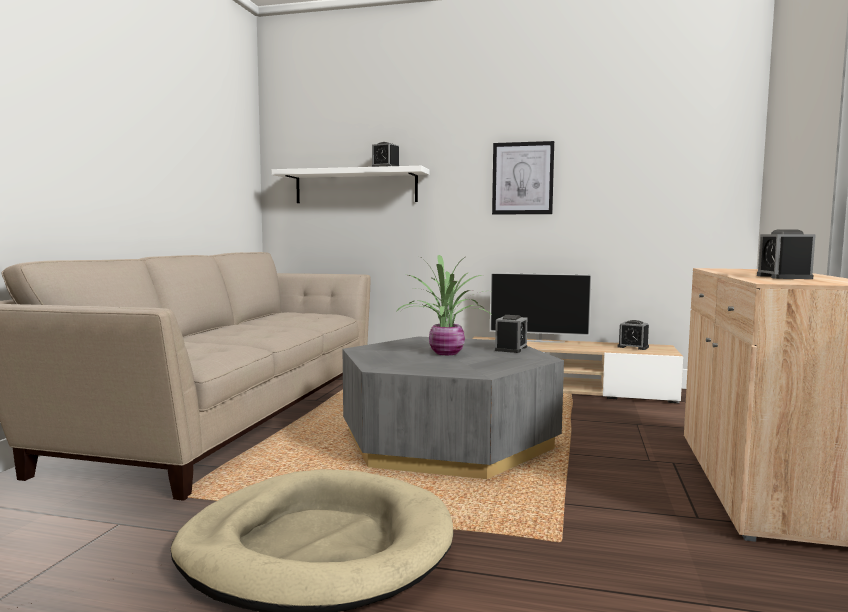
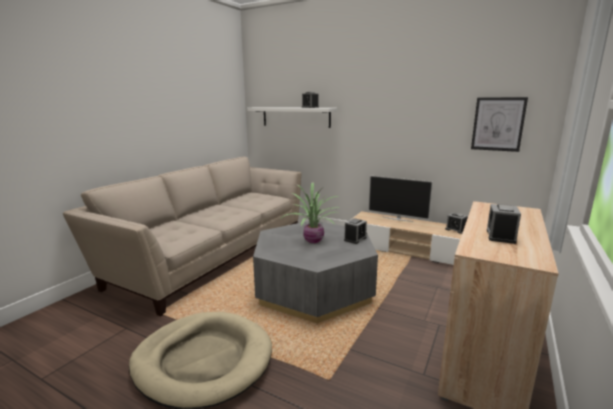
camera: 15 degrees right, 10 degrees up
(522, 178) = (394, 115): picture -> picture (498, 124)

